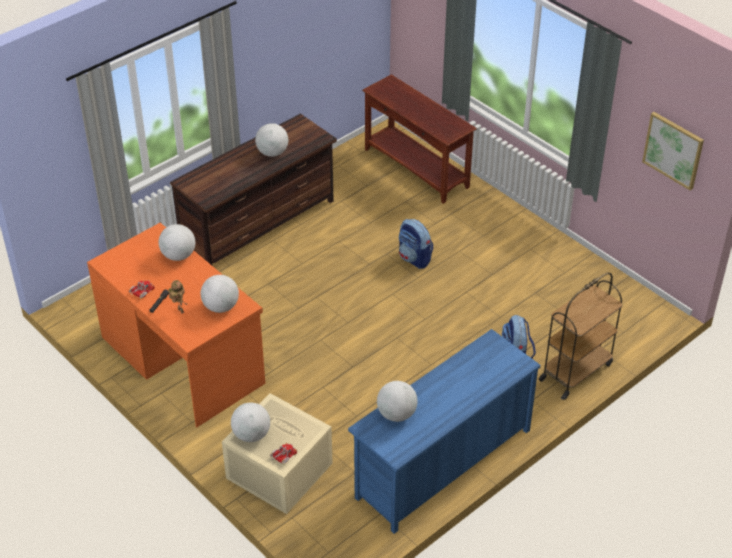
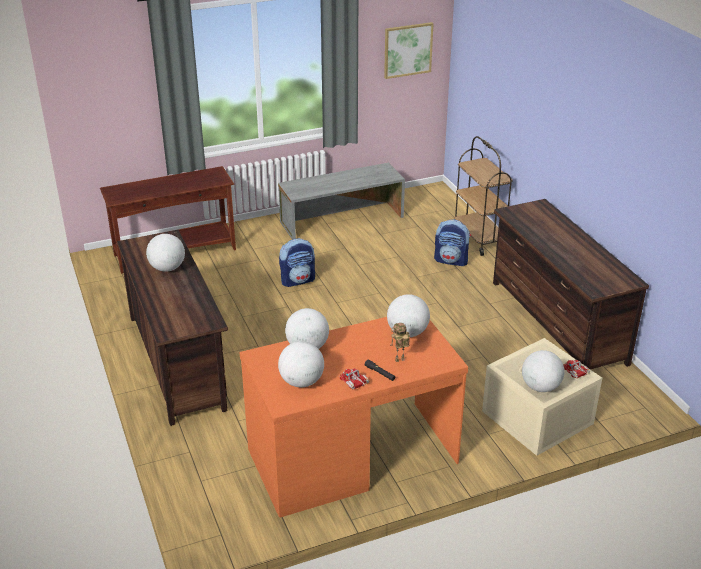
camera: 70 degrees left, 10 degrees down
(396, 414) = (582, 272): globe -> globe (301, 382)
(442, 463) = (556, 323): blue dresser -> brown dresser
(547, 257) = (342, 218): none -> grey bench

